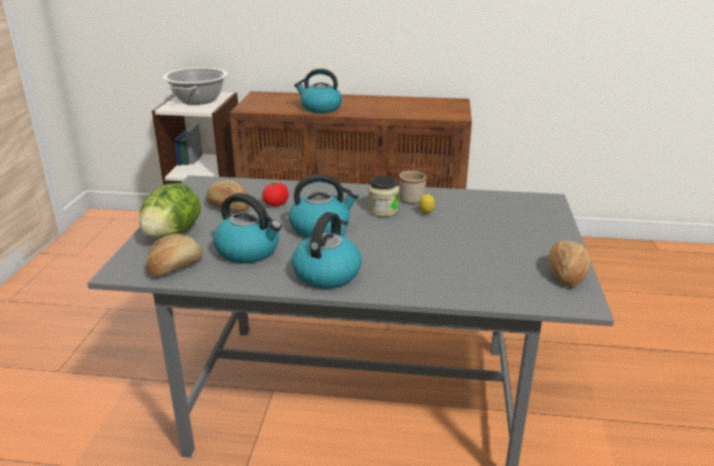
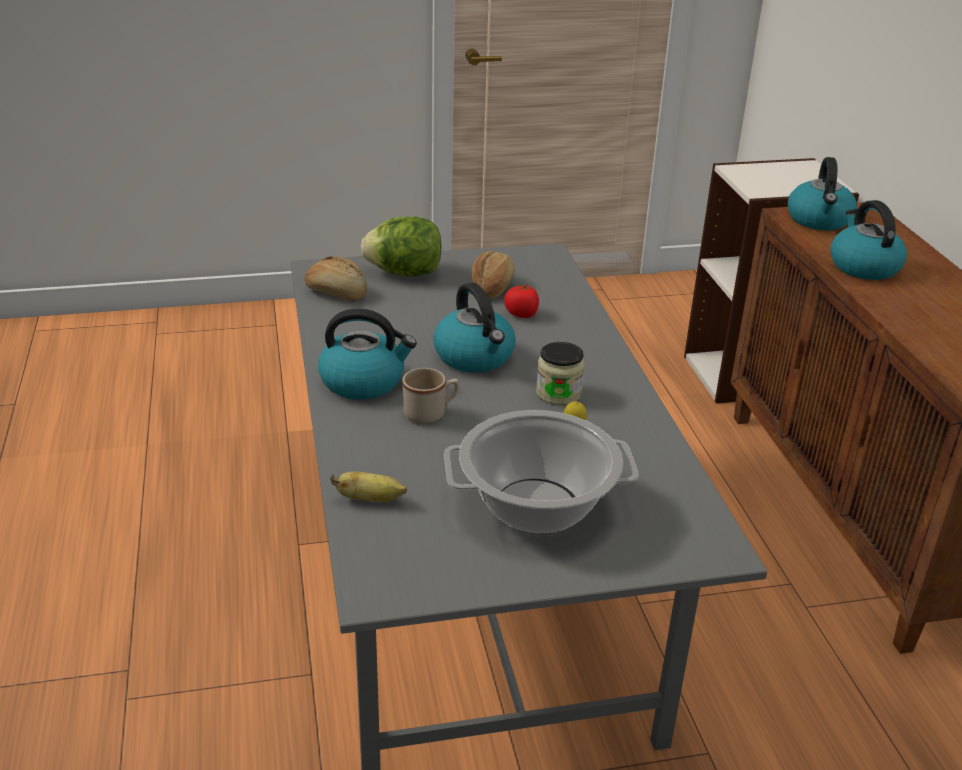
camera: 70 degrees right, 5 degrees up
(198, 100) = (789, 178): cooking pot -> cooking pot (537, 506)
(249, 251) = (391, 324): kettle -> kettle (819, 220)
(411, 198) = (619, 410): beige mug -> beige mug (430, 413)
(481, 290) = (370, 499): none -> banana
(566, 274) = (451, 576): bread -> none

